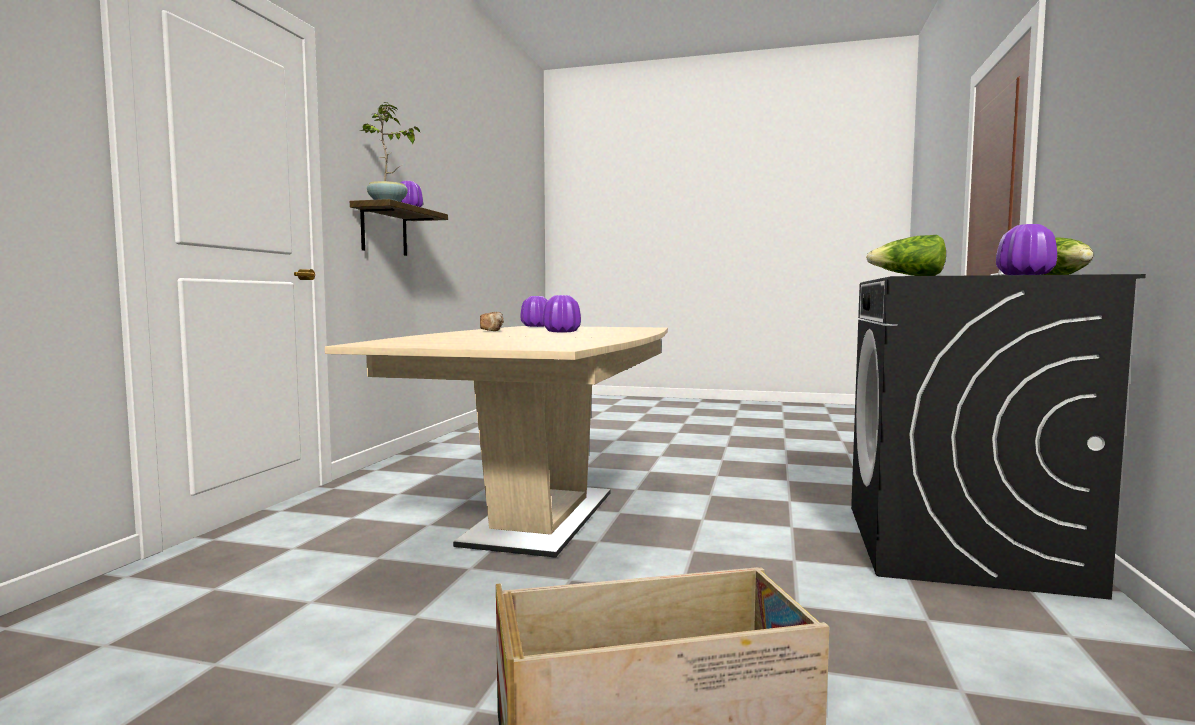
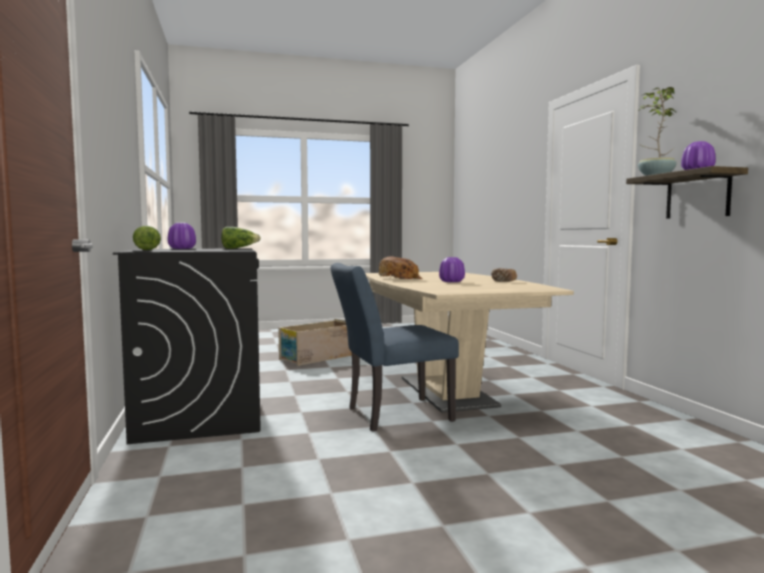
camera: 150 degrees right, 0 degrees up
(536, 326) = (539, 288): purple vase -> none
(592, 337) = (401, 278): none -> bread
(672, 502) = (391, 415): none -> blue chair

